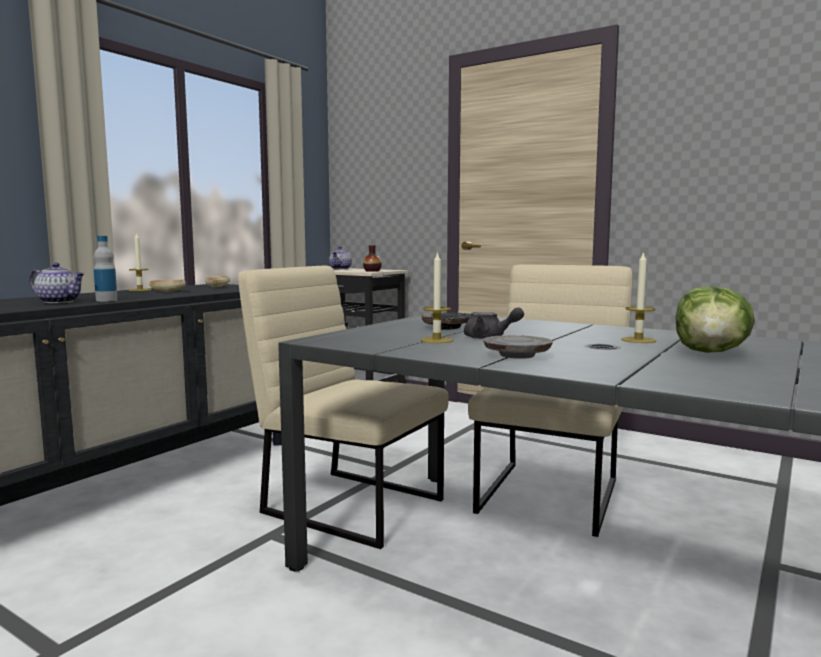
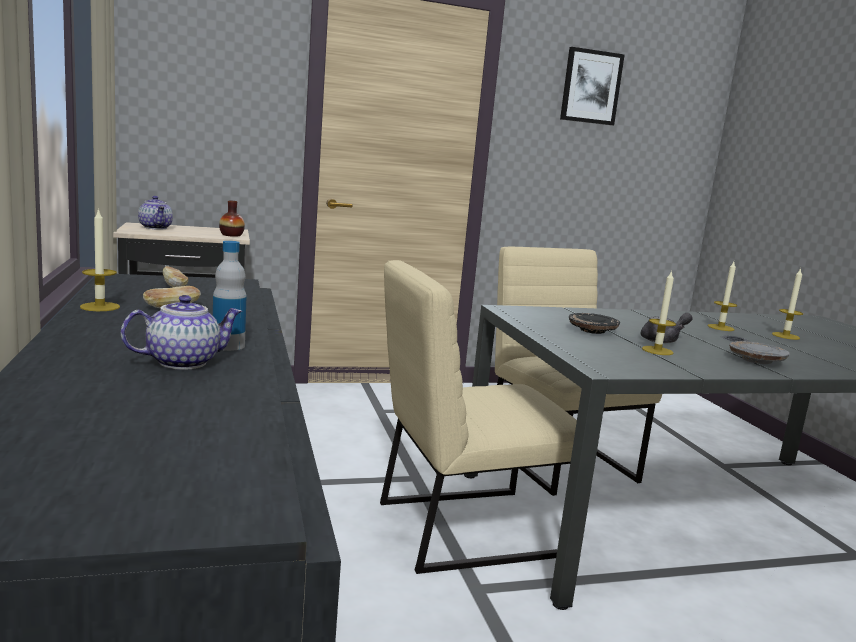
camera: 50 degrees left, 5 degrees up
(710, 353) = (785, 336): lettuce -> candle
(735, 88) = (591, 87): none -> picture

